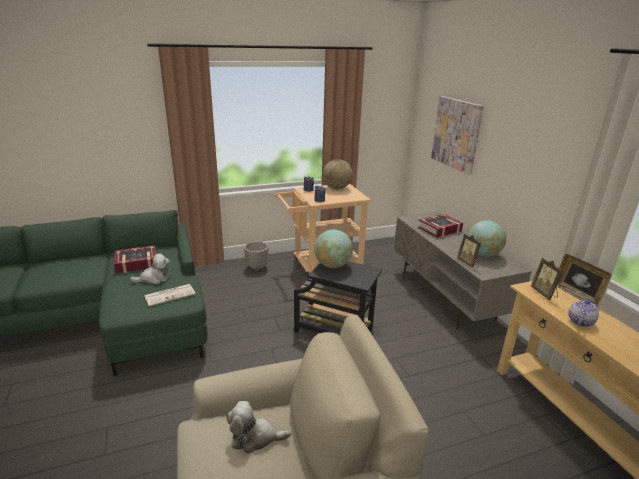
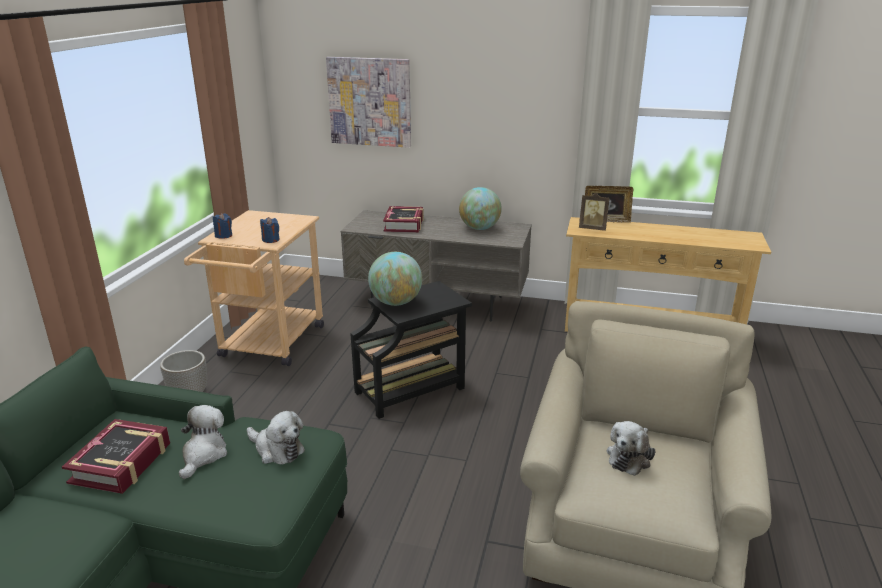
camera: 55 degrees left, 0 degrees up
(170, 295) = (277, 449): newspaper -> plush toy
(336, 188) = (252, 220): globe -> none
(468, 263) = (486, 240): picture frame -> none
(580, 321) = (641, 234): teapot -> none

